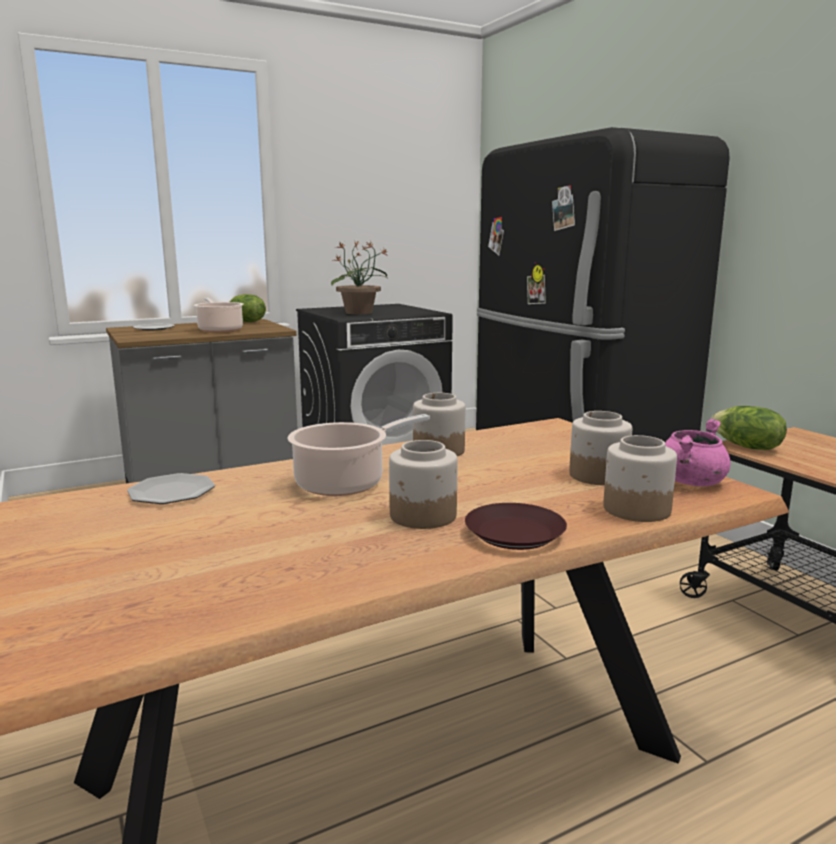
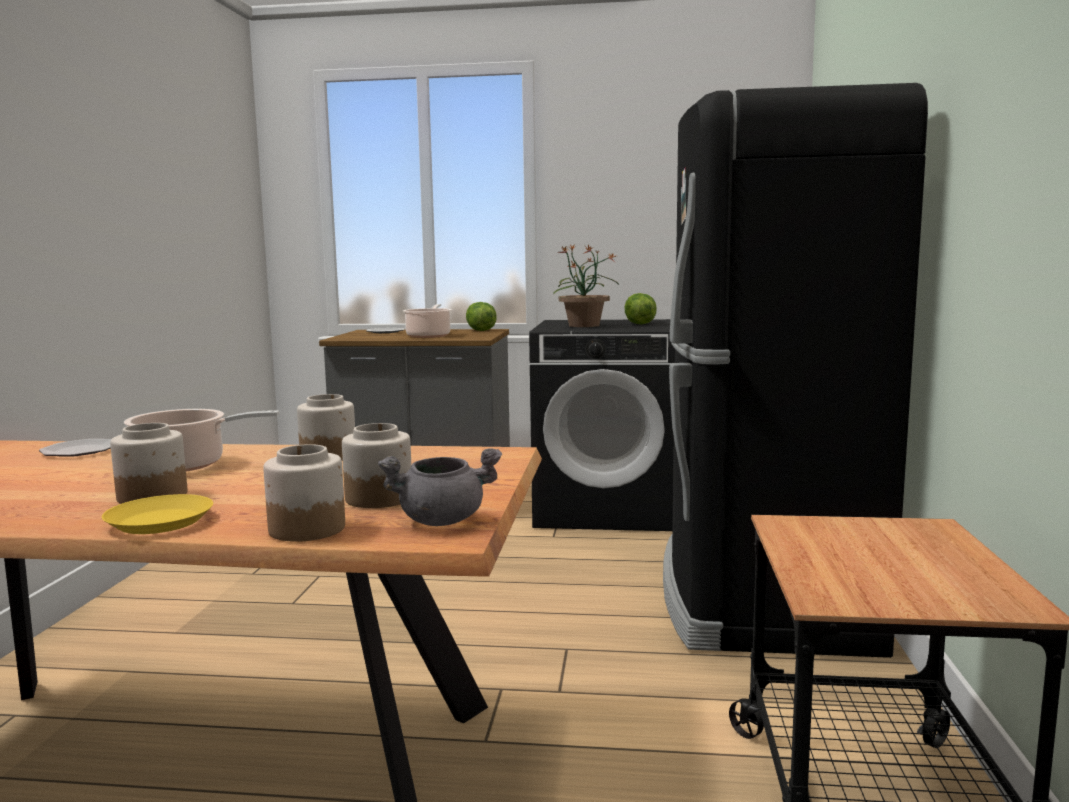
camera: 35 degrees right, 5 degrees down
(515, 534) = (159, 522): brown plate -> yellow plate
(691, 481) = (442, 520): pink cooking pot -> grey cooking pot
(746, 447) = (791, 527): lettuce -> lettuce (638, 324)

